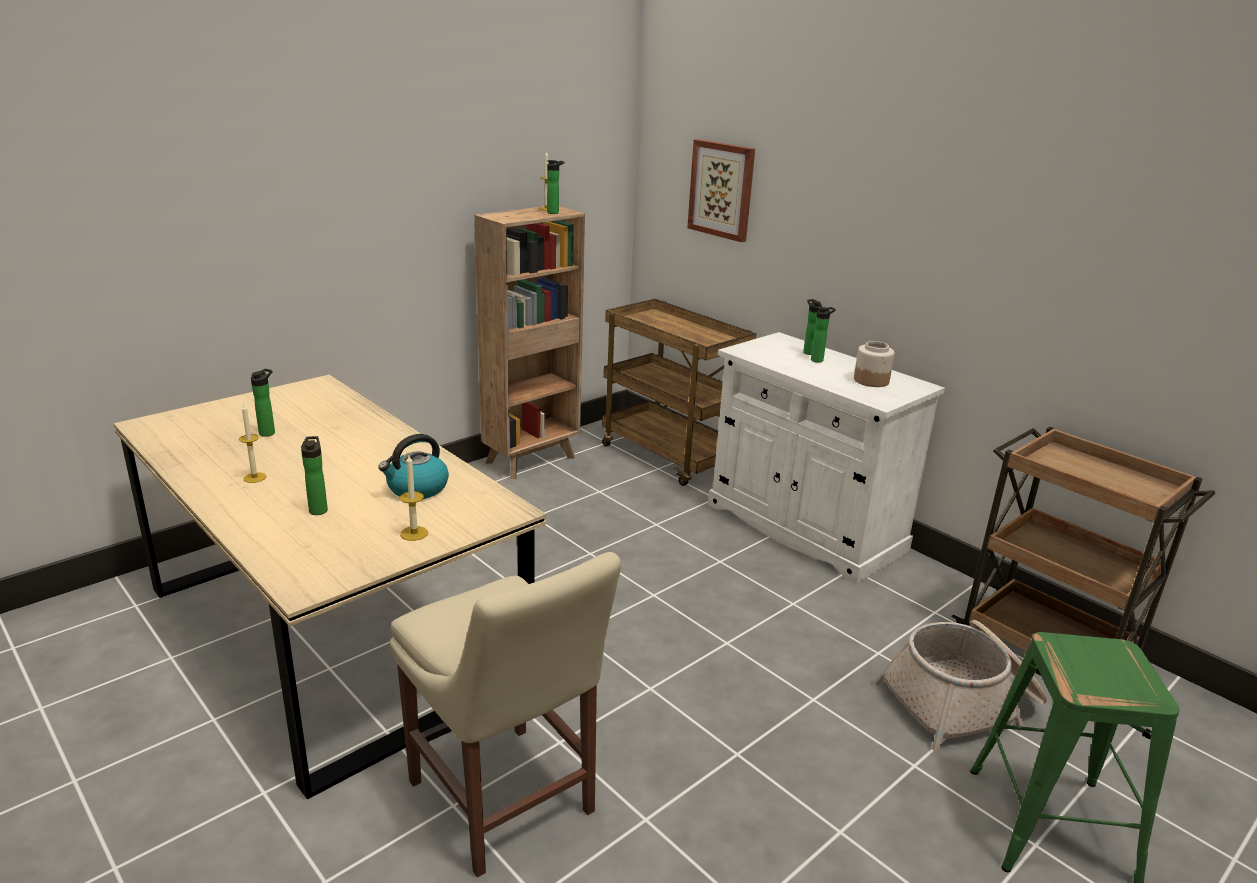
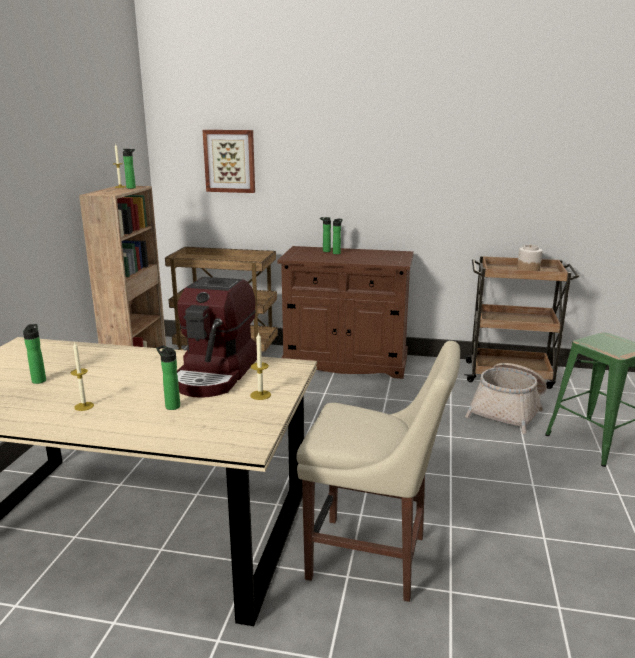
camera: 35 degrees left, 5 degrees down
(417, 489) = (216, 374): kettle -> coffee machine
(804, 527) = (345, 362): white cabinet -> brown cabinet
(871, 380) = (378, 255): jar -> jar (528, 269)

